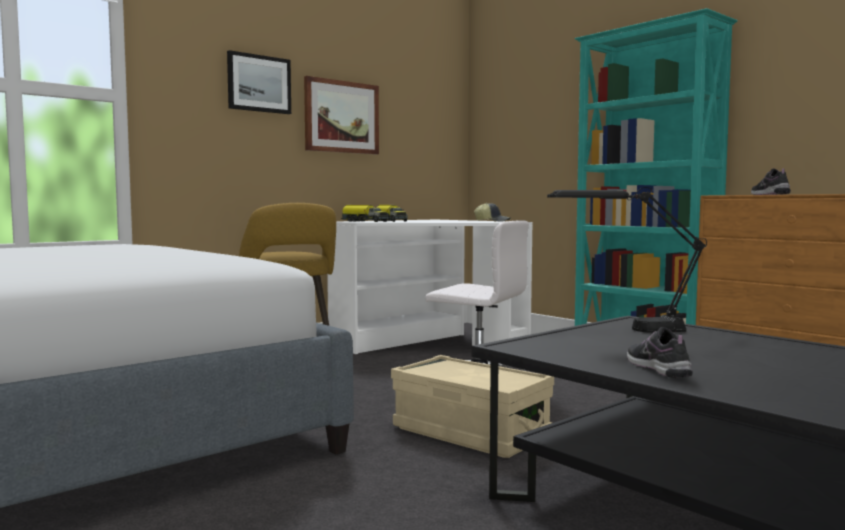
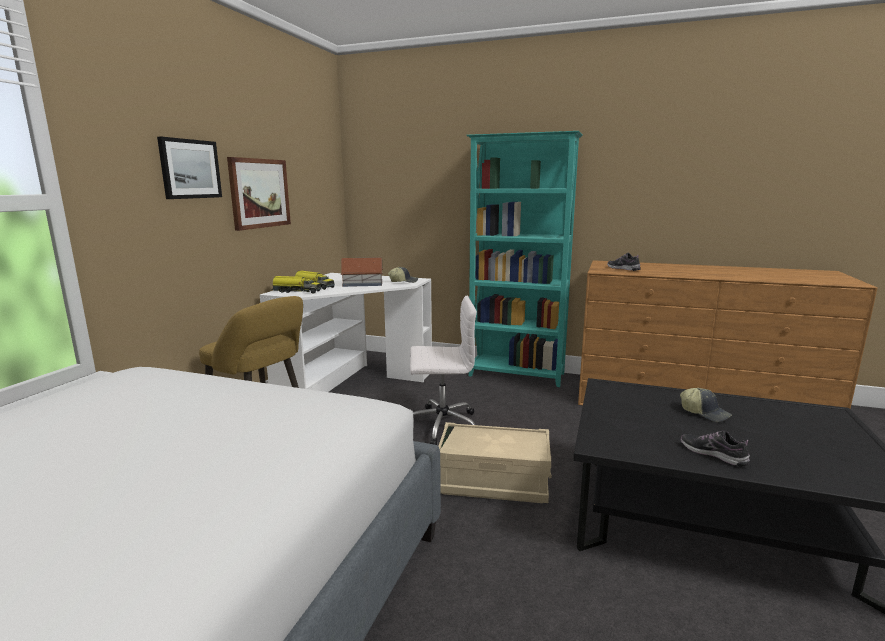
camera: 30 degrees left, 10 degrees up
(443, 221) = (362, 283): none -> toy house
(626, 330) = (619, 401): black table lamp -> none
(736, 349) = (705, 413): none -> cap

